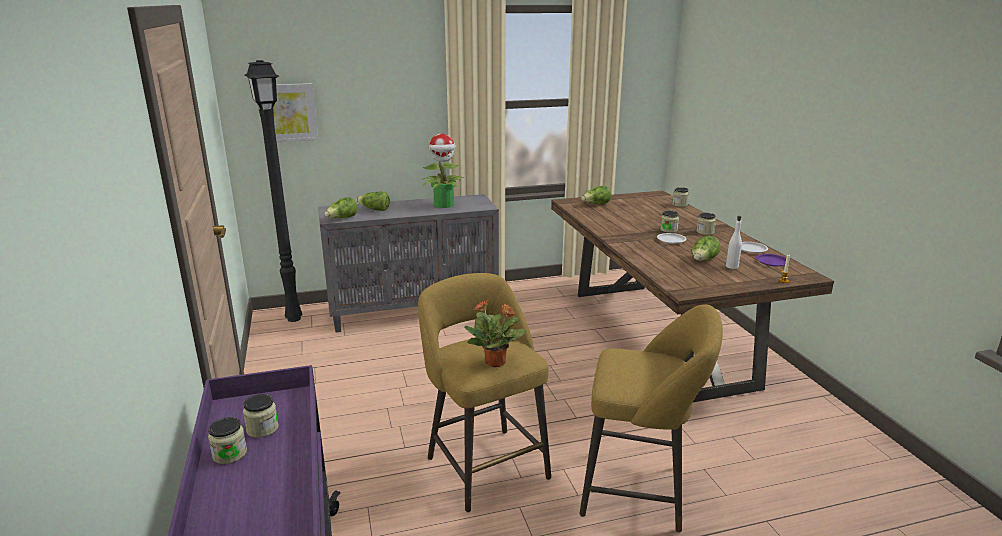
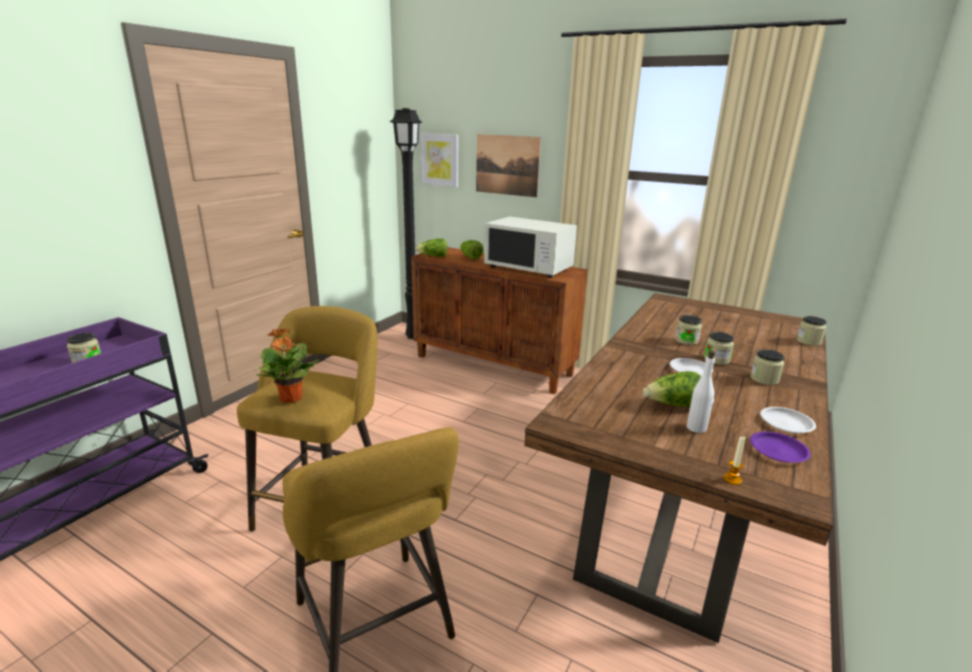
camera: 45 degrees right, 0 degrees up
(229, 454) = (45, 365): jar -> jar (686, 341)
(377, 109) = (507, 165): none -> picture
(414, 311) = (494, 365): grey cabinet -> brown cabinet
(444, 205) = (529, 268): potted plant -> white microwave
(596, 204) = (693, 310): lettuce -> none

